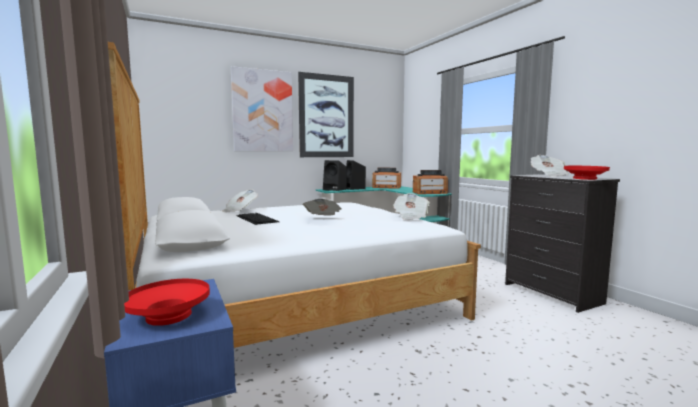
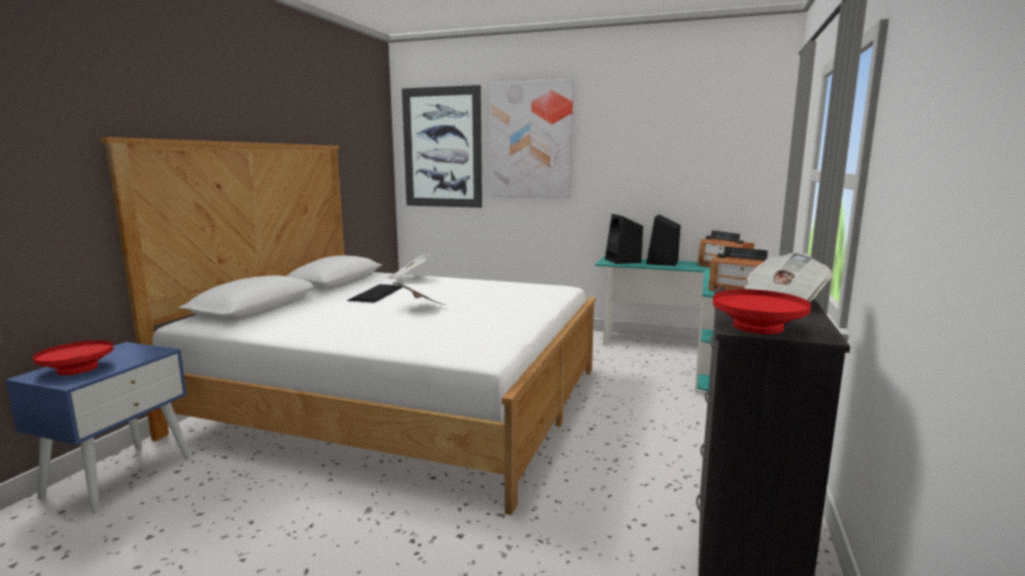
camera: 45 degrees right, 5 degrees up
(326, 116) = (629, 142): picture -> picture (442, 148)
(410, 217) = (518, 329): newspaper -> none

